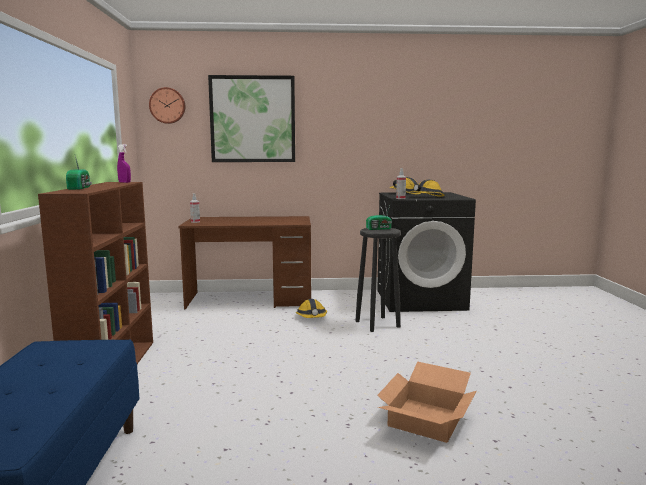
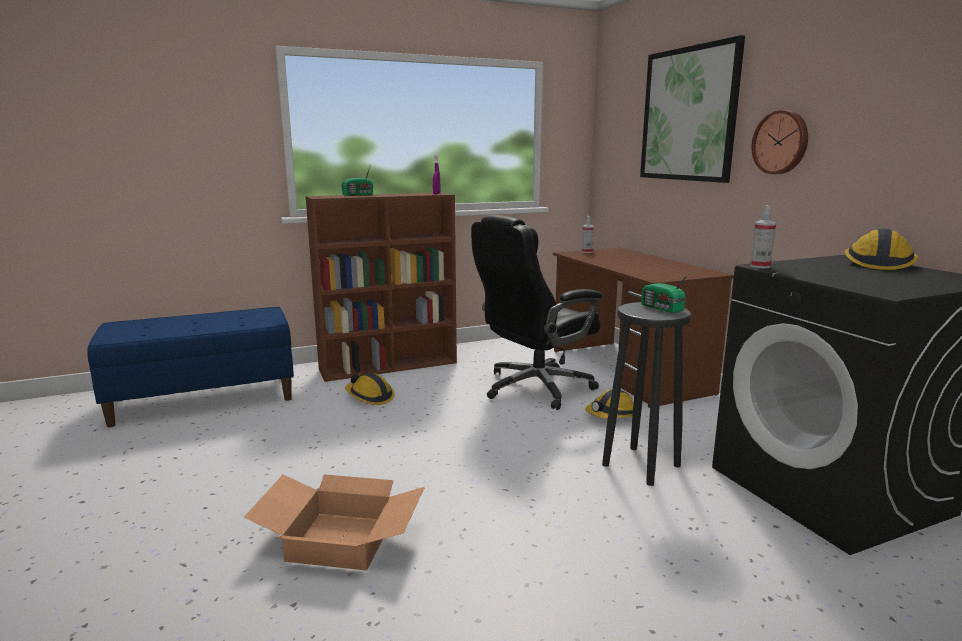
camera: 70 degrees right, 5 degrees up
(167, 105) = (616, 102): wall clock -> wall clock (781, 142)
(244, 327) = (535, 388): none -> black office chair
(427, 197) = (834, 275): hard hat -> hard hat (369, 397)

